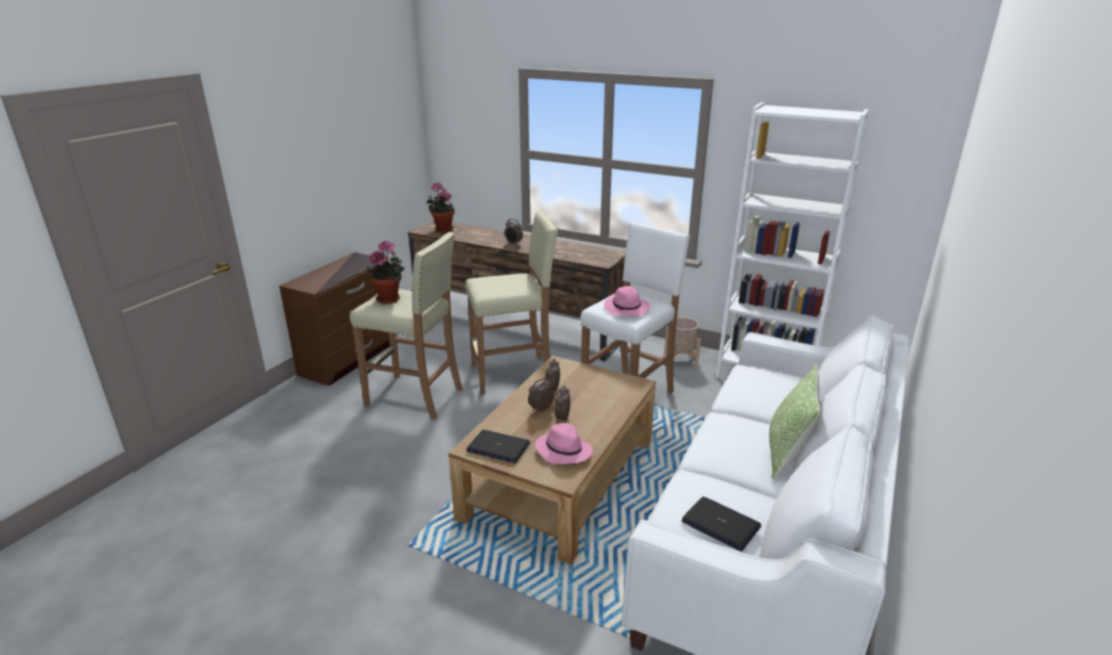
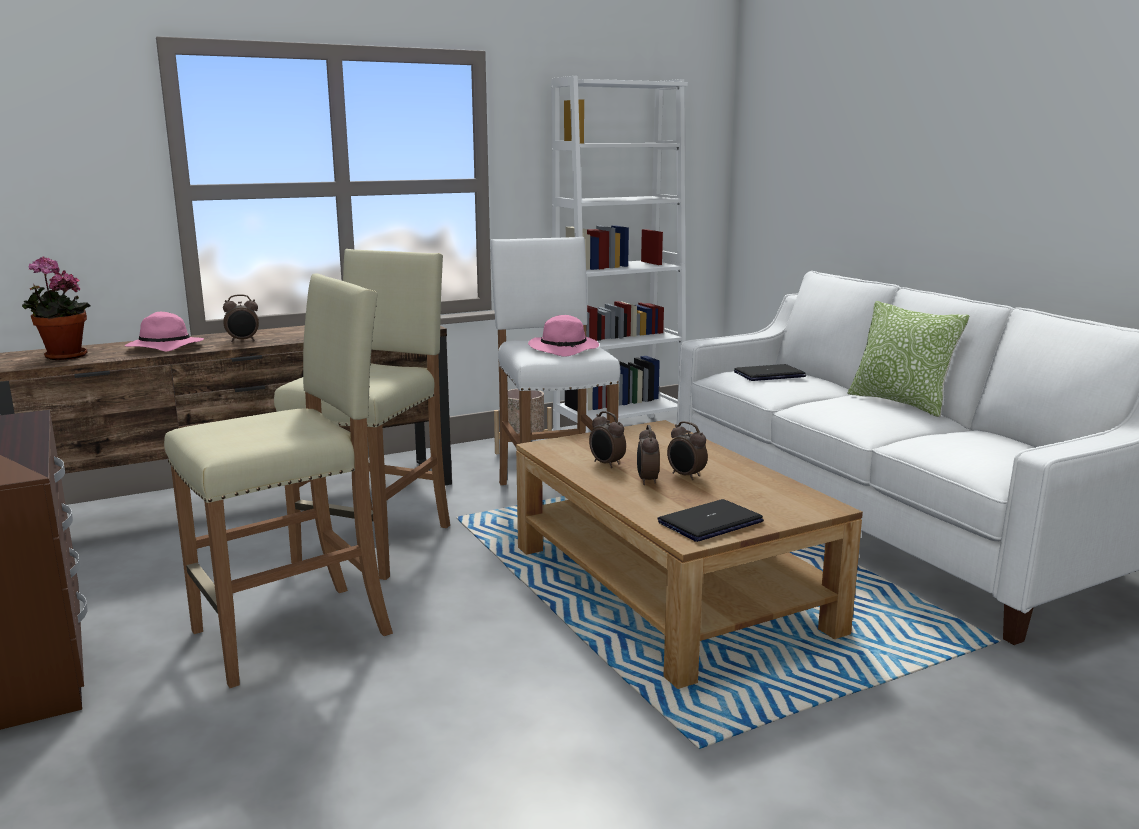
camera: 55 degrees left, 10 degrees down
(390, 298) = (233, 432): potted plant -> none
(563, 450) = (761, 493): pink hat -> pink hat (164, 348)
(721, 524) = (1007, 449): laptop -> laptop (769, 374)

